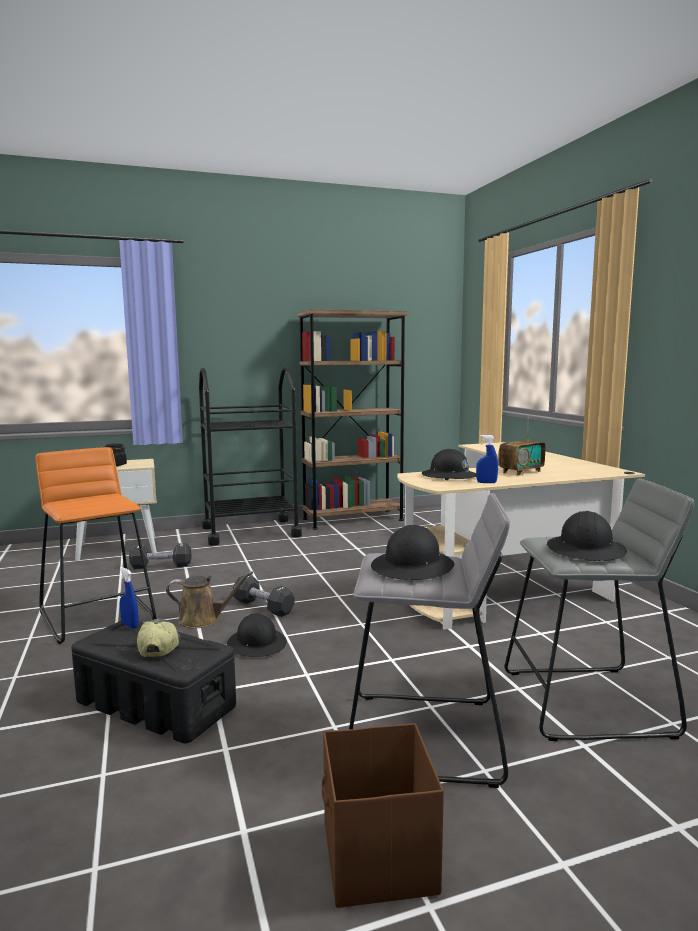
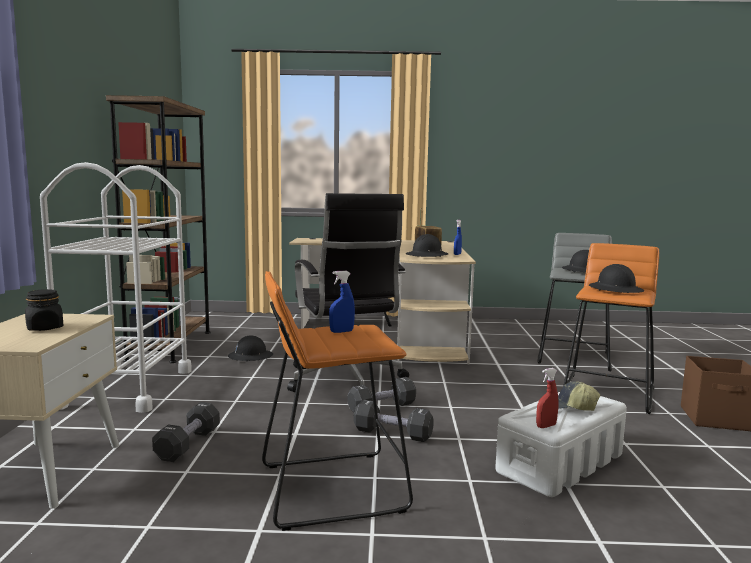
camera: 70 degrees left, 0 degrees up
(101, 637) = (546, 426): none -> red spray bottle
(130, 625) = (520, 415): blue spray bottle -> blue spray bottle (341, 331)
(155, 704) = (559, 463): black storage box -> white storage box
(203, 620) = (392, 434): brown watering can -> black dumbbell
(250, 532) = (127, 388): black cart -> white cart
(257, 644) = (463, 418): black hard hat -> black hard hat (250, 356)
(324, 583) = (345, 380): none -> black office chair
(424, 737) = (608, 393): grey stool -> orange stool

